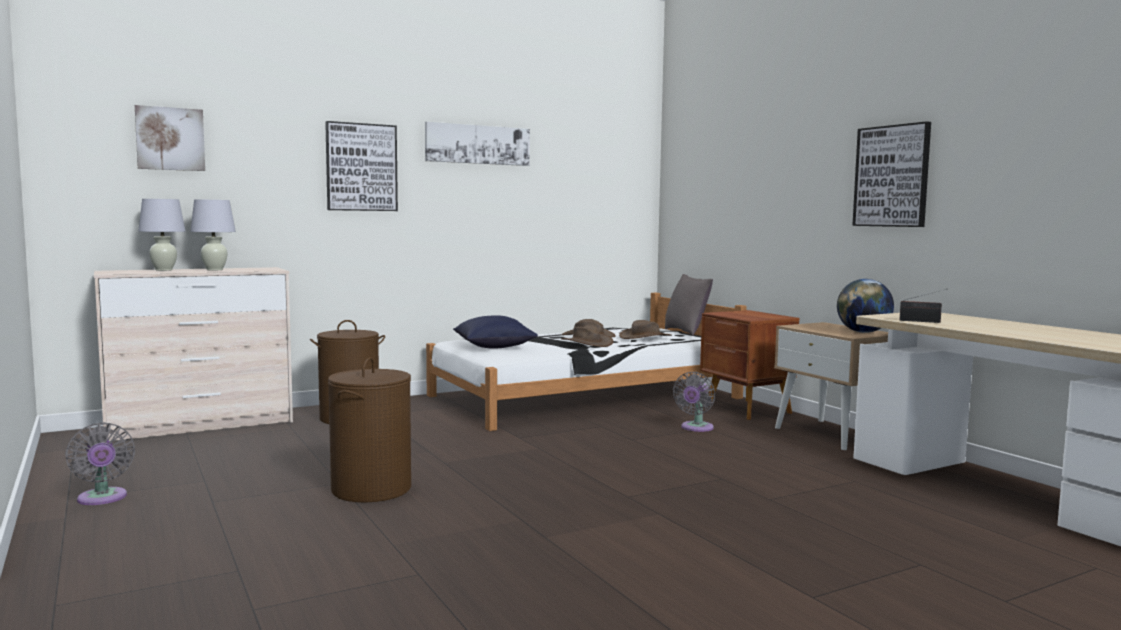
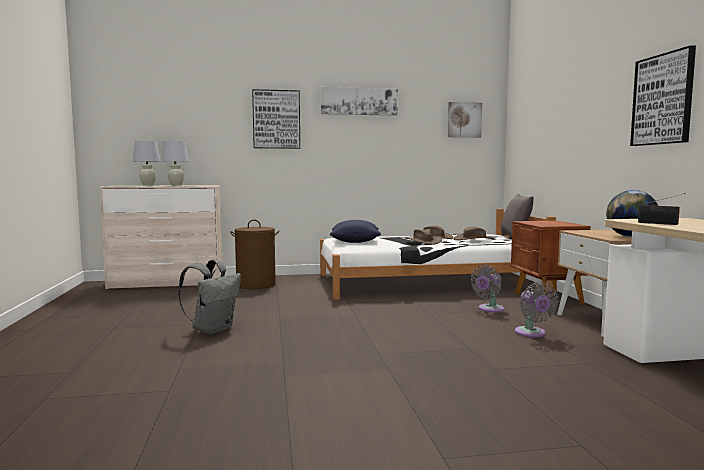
camera: 20 degrees right, 0 degrees up
(102, 499) = (62, 320): grey fan -> grey fan (532, 333)
(170, 139) = (155, 104): picture -> picture (464, 120)
(371, 489) = (213, 330): brown laundry basket -> grey backpack

